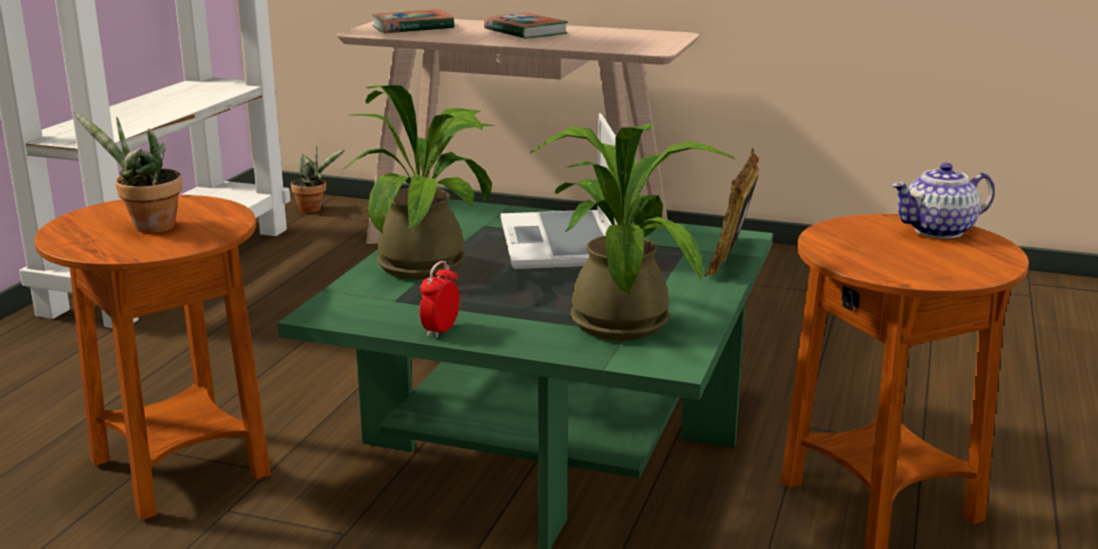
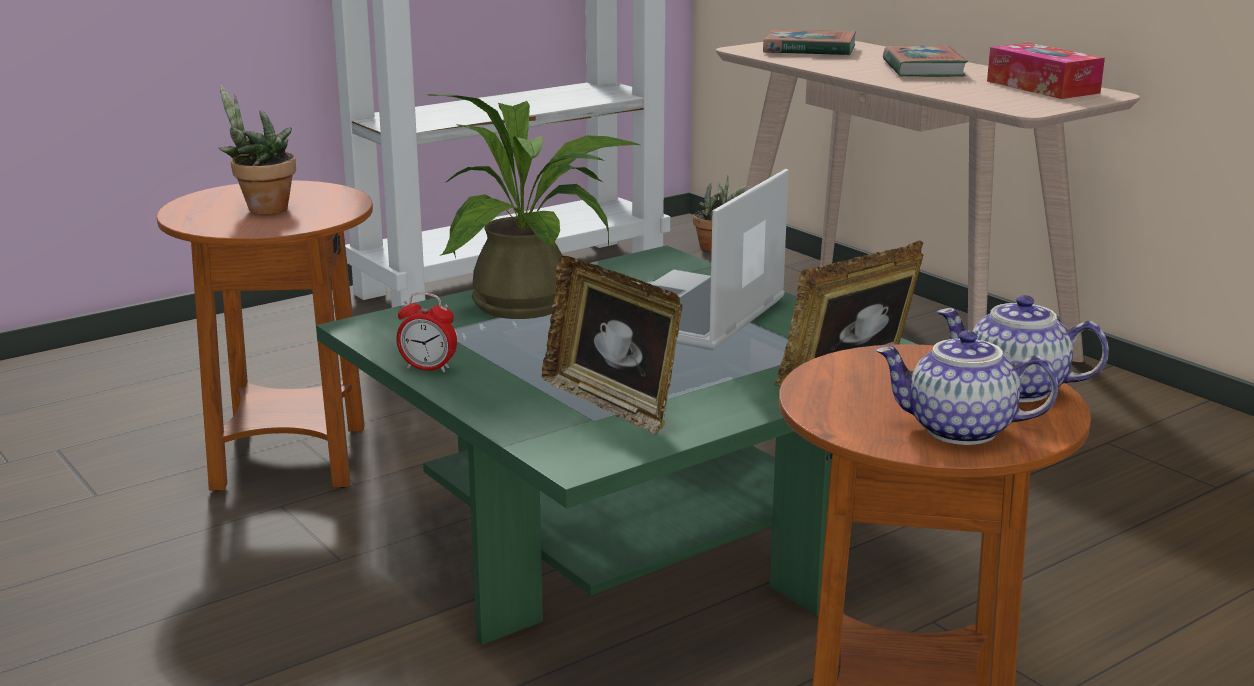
camera: 35 degrees right, 0 degrees up
(440, 330) = (428, 368): alarm clock -> alarm clock turned 135 degrees counterclockwise
(621, 318) = (612, 403): potted plant -> picture frame
(629, 35) = (1042, 87): none -> tissue box
(963, 262) = (959, 431): none -> teapot

